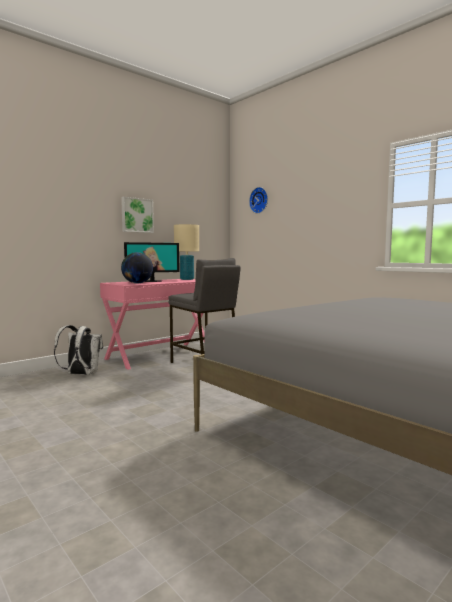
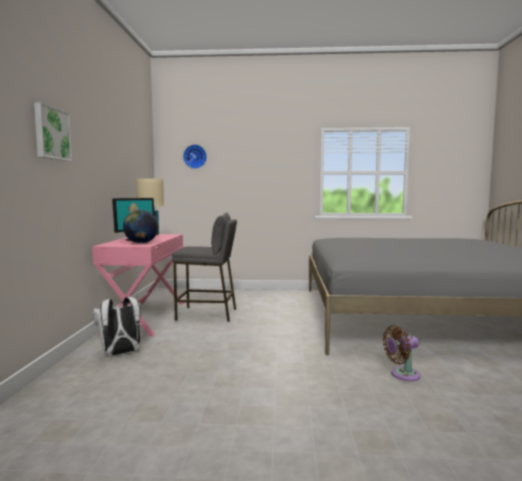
camera: 45 degrees left, 0 degrees up
(137, 215) = (109, 167): picture -> picture (51, 133)
(204, 483) = (402, 375): none -> brown fan

